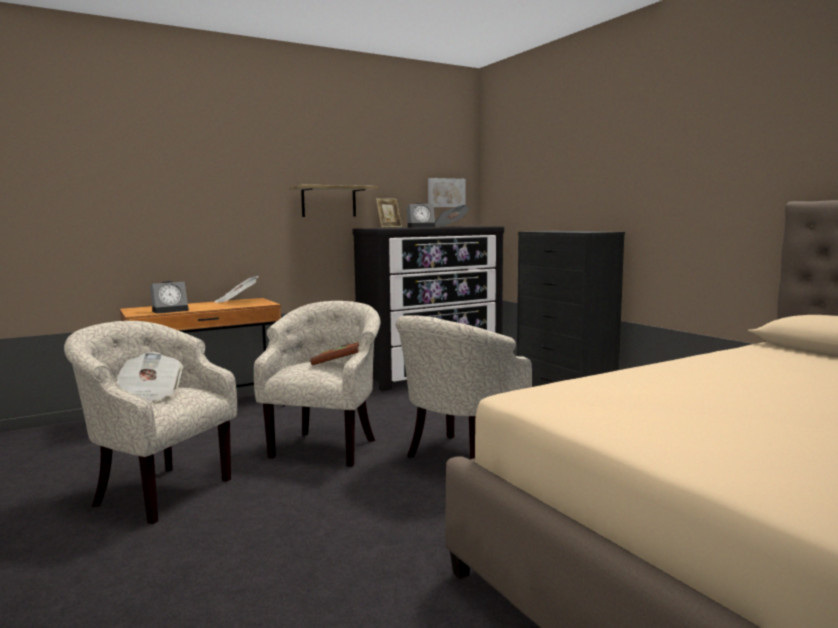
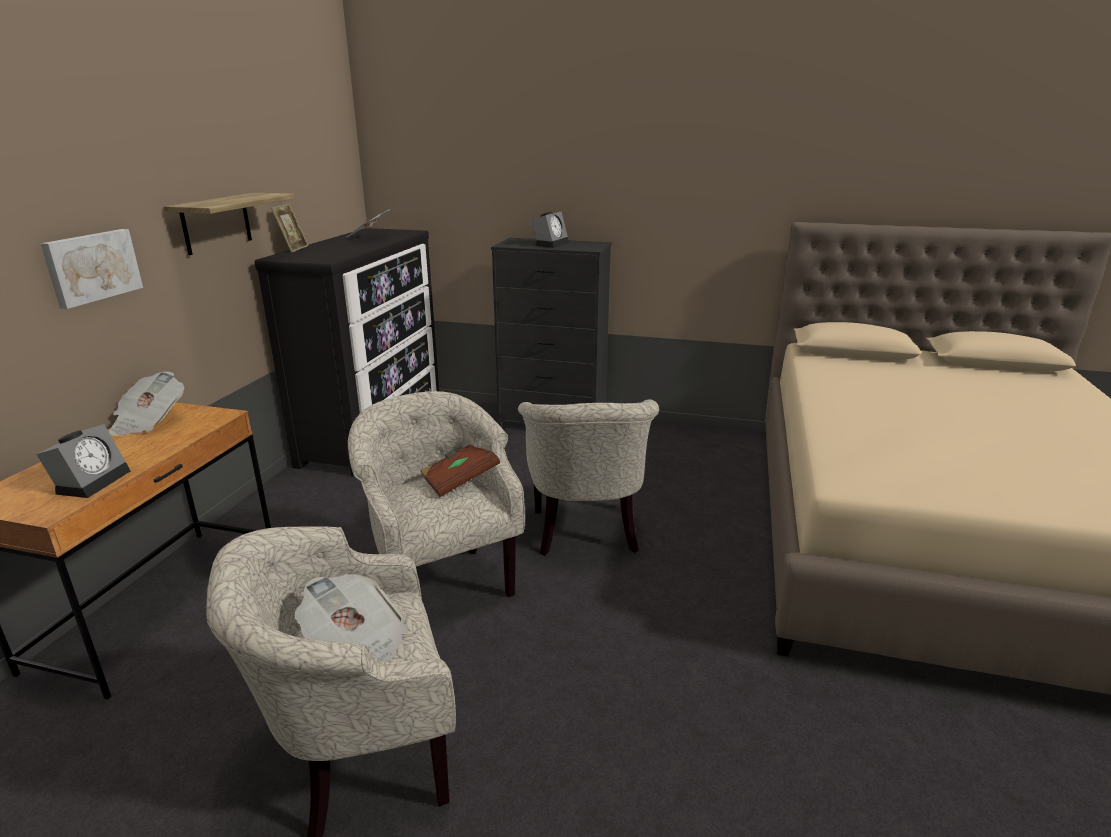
camera: 45 degrees left, 15 degrees up
(421, 227) = (346, 246): alarm clock -> alarm clock (551, 244)
(445, 192) = (335, 186): picture -> picture (91, 267)

